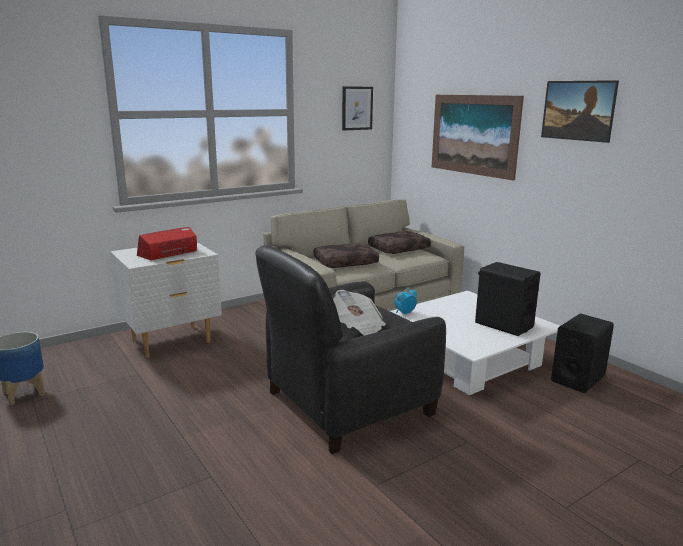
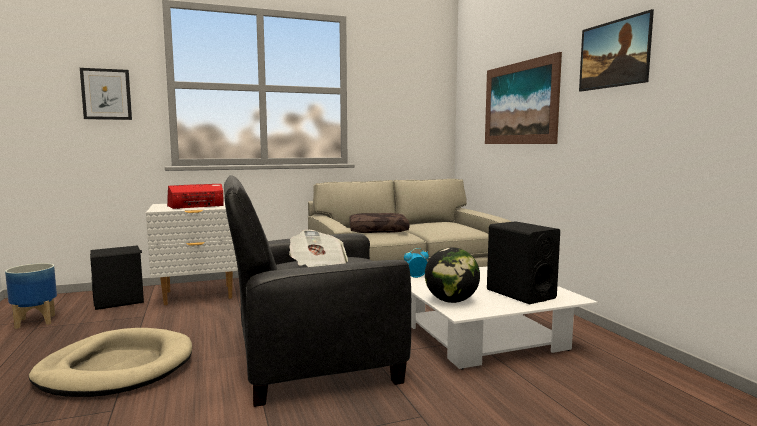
camera: 15 degrees right, 10 degrees down
(171, 435) = (117, 368): none -> beige dog bed
(357, 108) = (415, 91): picture -> picture (106, 94)
(398, 249) = (445, 224): brown pillow -> none
(456, 339) = (451, 301): none -> globe
(578, 378) = (613, 367): black speaker -> black speaker (119, 302)

